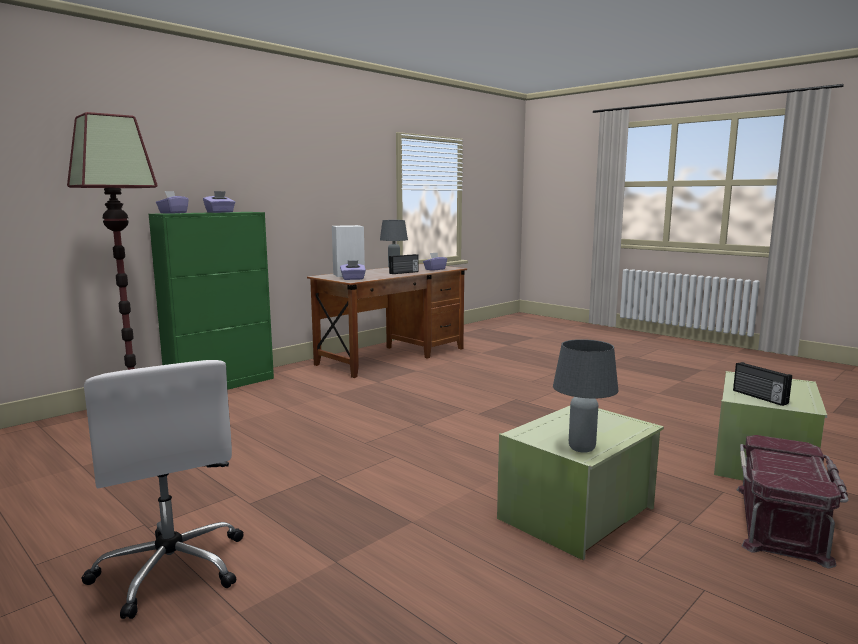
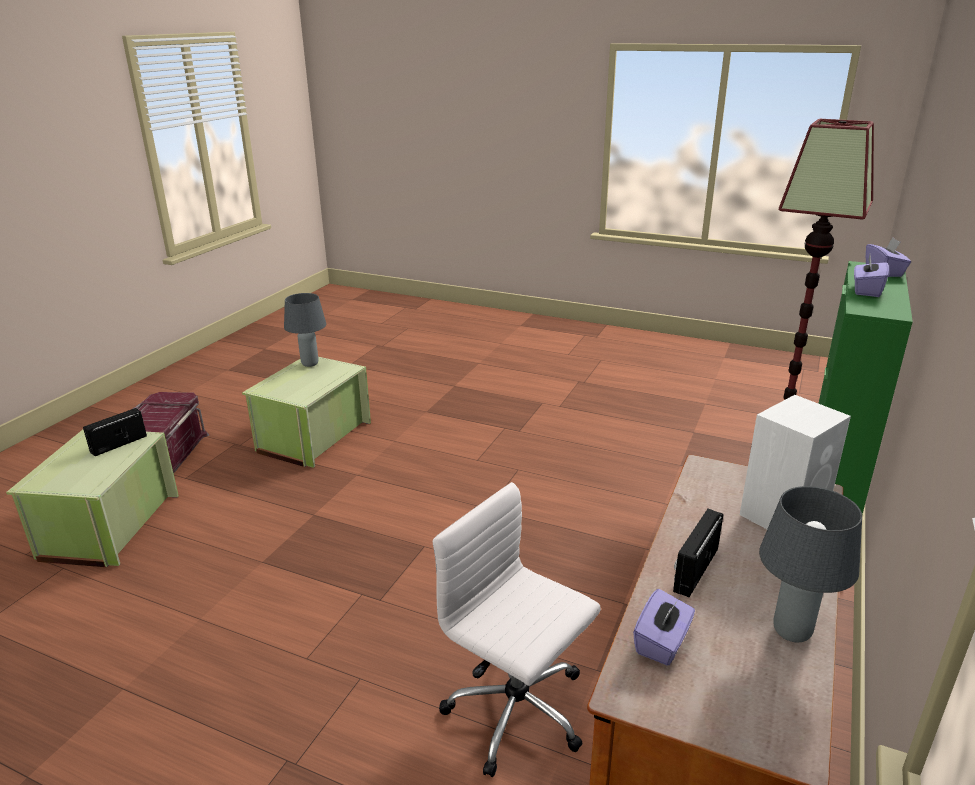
camera: 160 degrees right, 15 degrees up
(171, 568) = (533, 369): white office chair -> white office chair (518, 713)
(353, 279) = (722, 481): purple tissue box -> none
(759, 397) = (118, 444): radio -> radio turned 90 degrees counterclockwise

